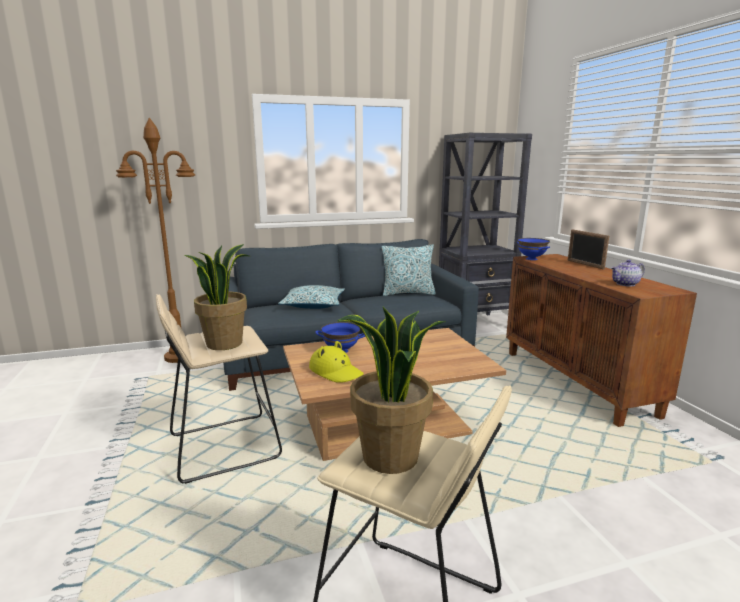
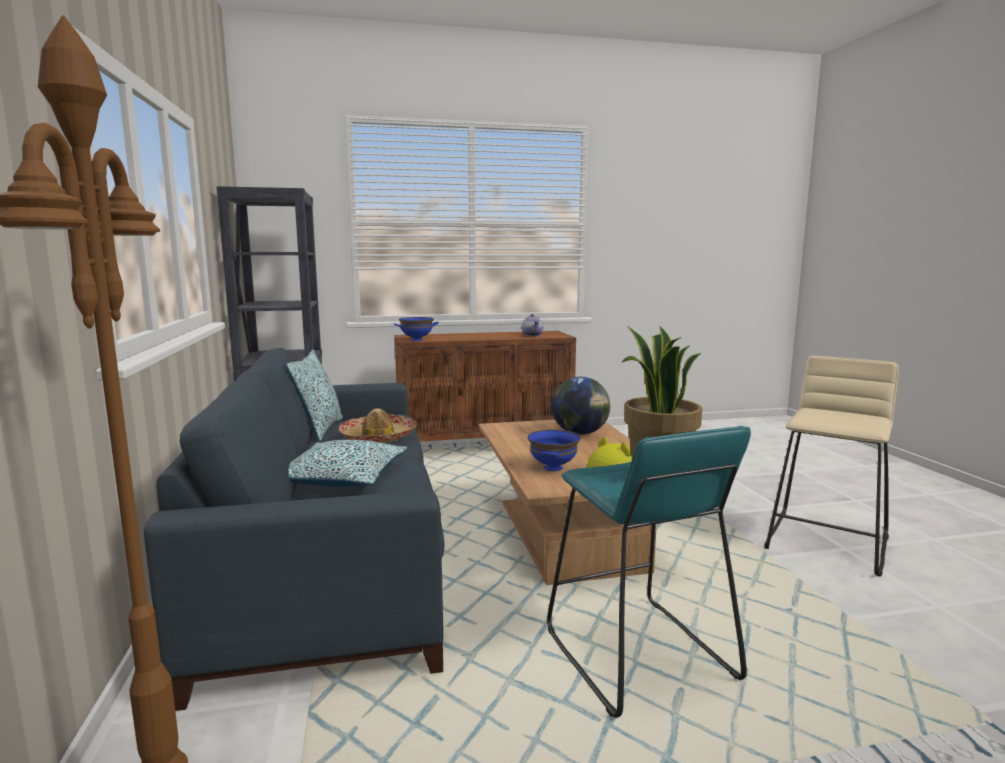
camera: 85 degrees left, 5 degrees down
(224, 446) = (636, 654): beige stool -> turquoise stool
(384, 303) = (378, 437): none -> hat
(390, 458) = (847, 419): potted plant -> none
(436, 360) = (580, 433): none -> globe
(585, 264) = (454, 334): picture frame -> none

